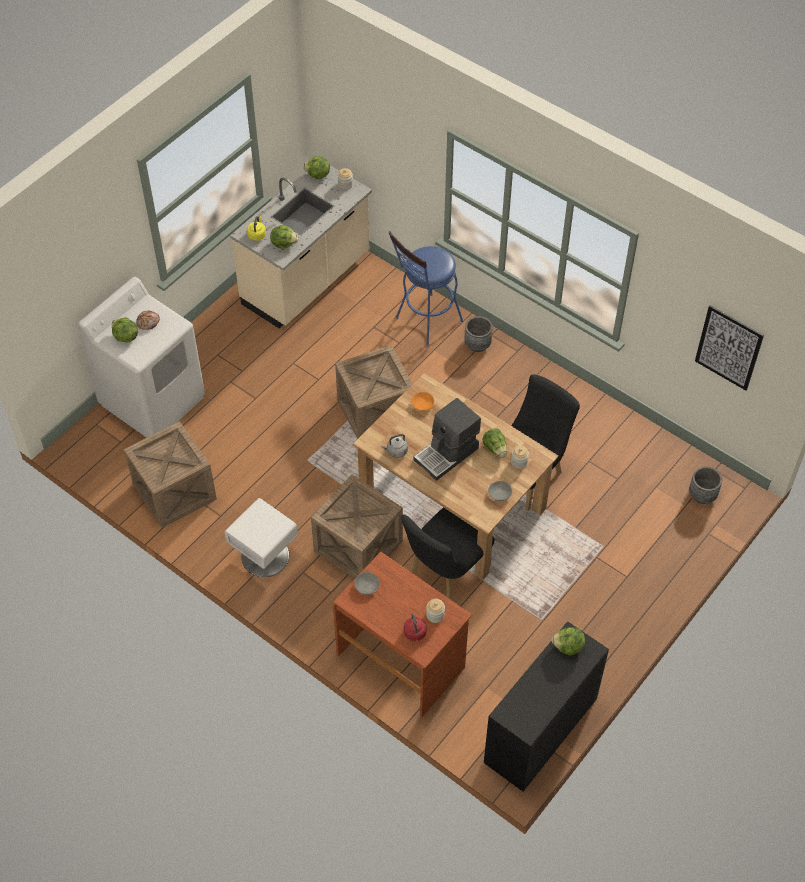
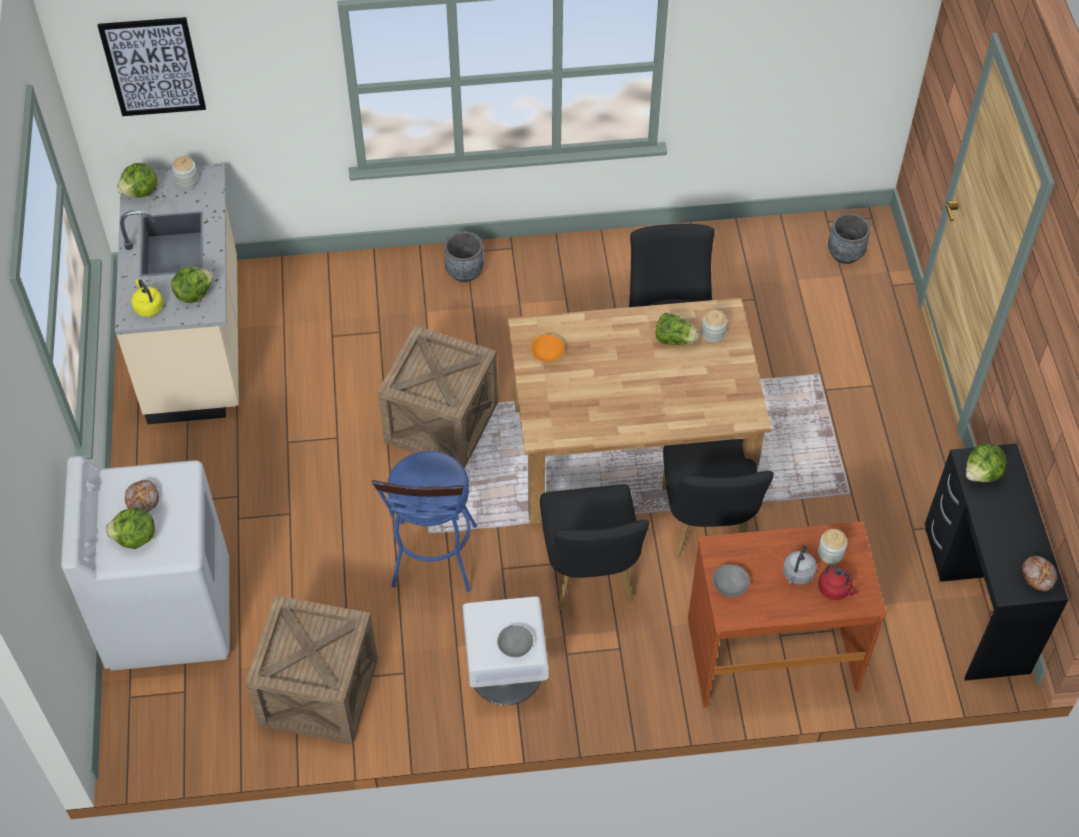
camera: 45 degrees left, 0 degrees up
(358, 546) = (590, 576): crate -> black chair
(396, 451) = (580, 423): grey kettle -> grey kettle (797, 575)
(425, 322) = (382, 290): blue stool -> blue stool (434, 563)
(447, 454) = (634, 383): coffee machine -> none
(499, 493) = (733, 380): grey bowl -> grey bowl (515, 644)
(530, 720) = (1038, 575): none -> bread
(729, 347) = (822, 52): picture -> picture (153, 66)

